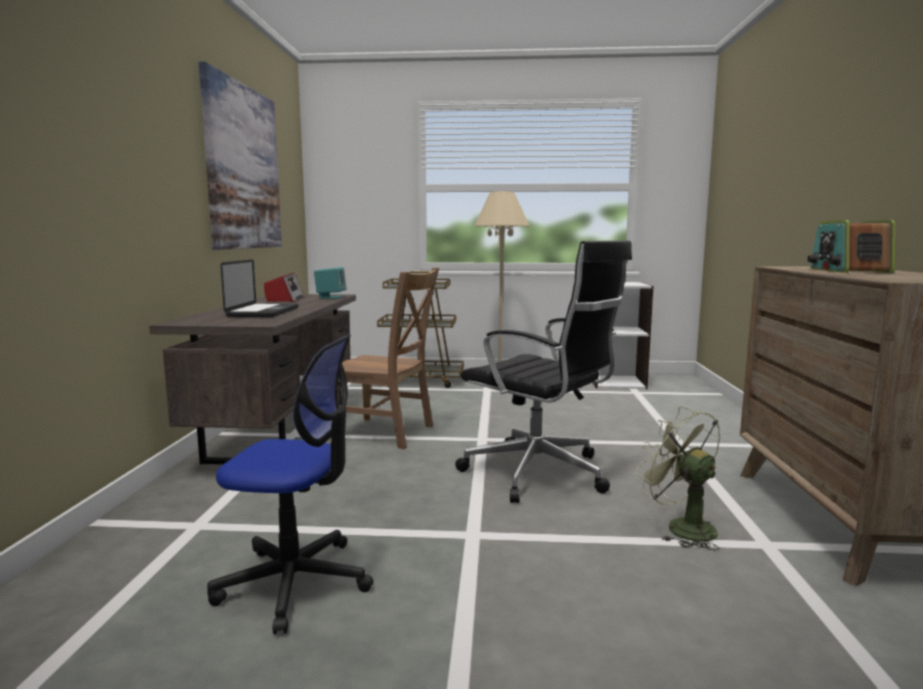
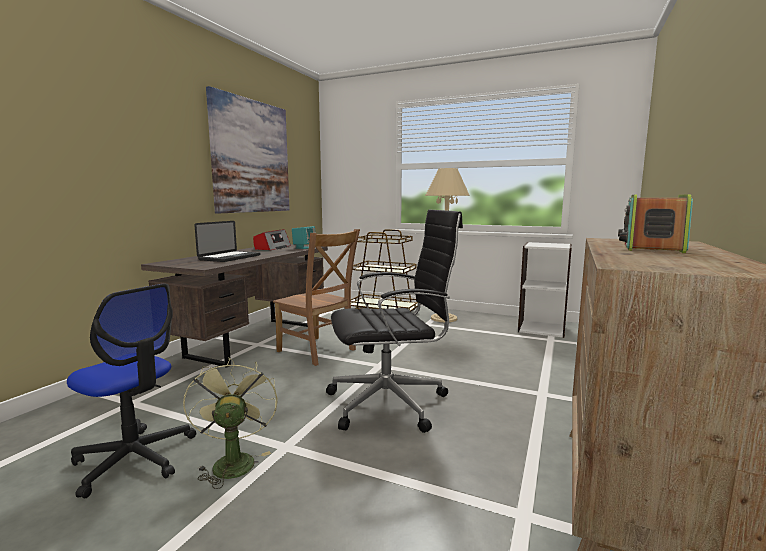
camera: 20 degrees right, 0 degrees up
(540, 474) = (391, 403): black office chair -> black office chair turned 75 degrees counterclockwise
(681, 527) = (459, 477): green fan -> green fan (233, 461)

